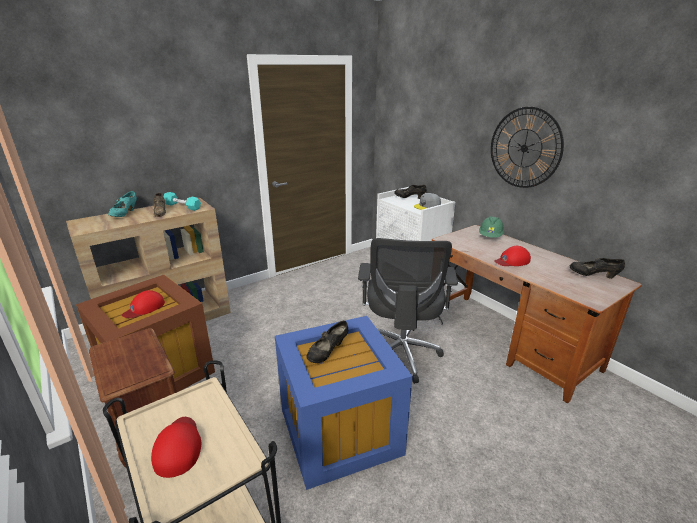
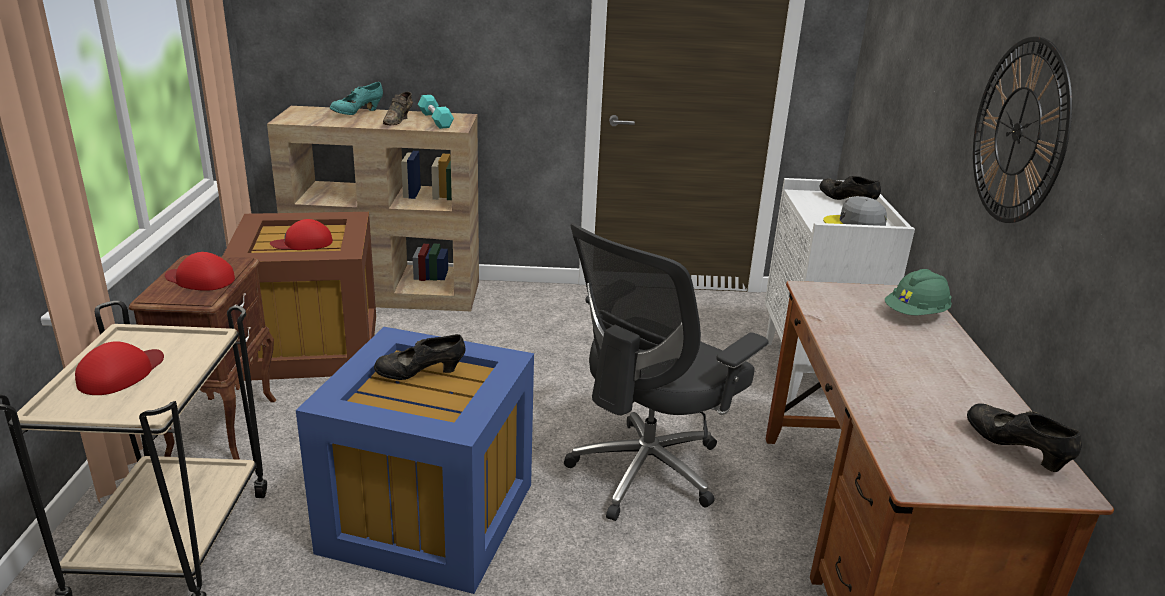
camera: 35 degrees right, 0 degrees up
(512, 261) = (878, 363): red cap -> red cap (200, 279)

